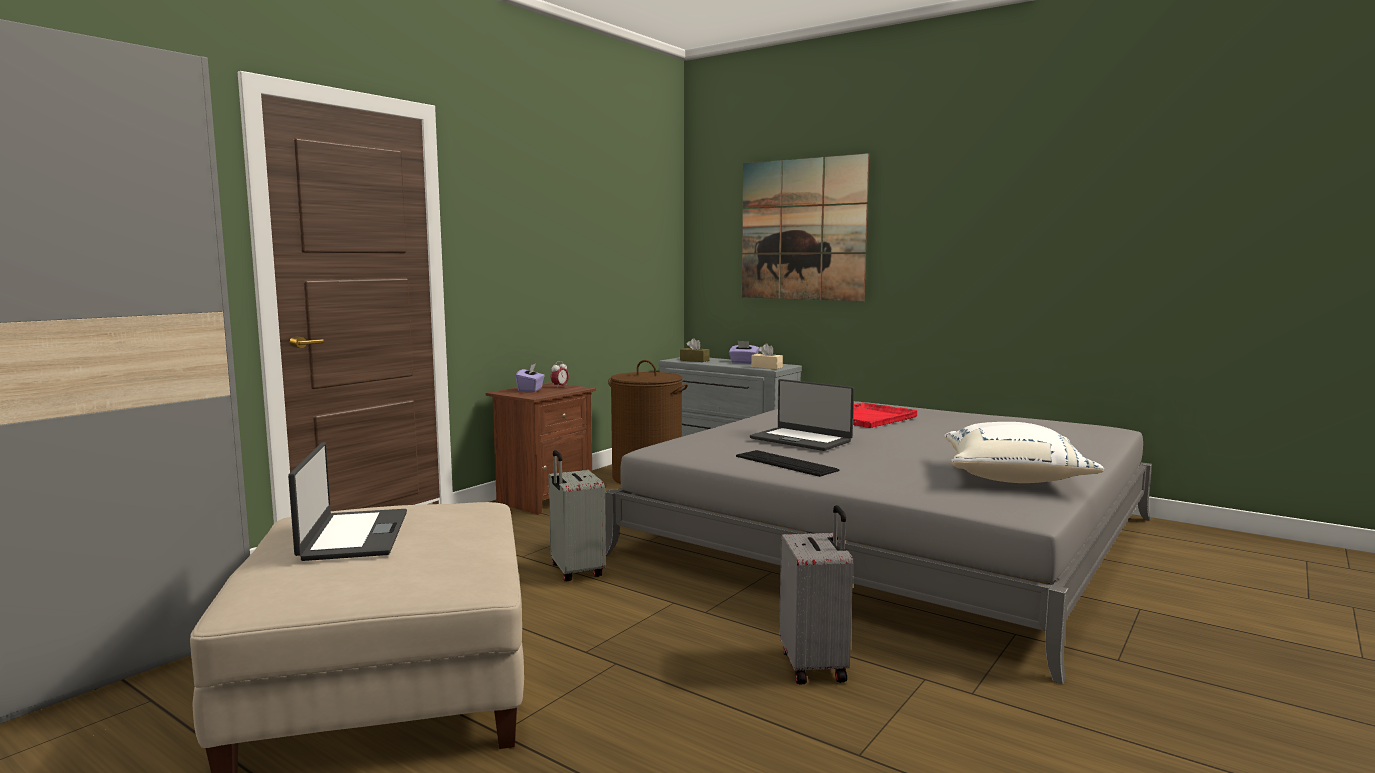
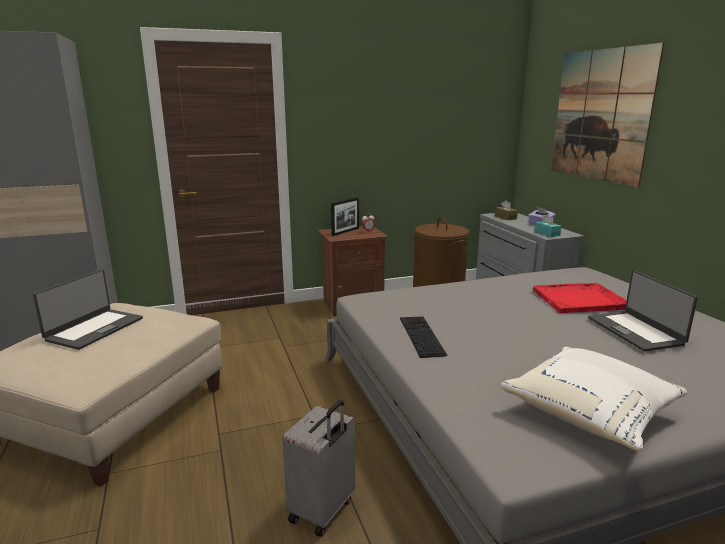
camera: 35 degrees right, 10 degrees up
(530, 390) = (345, 232): purple tissue box -> picture frame
(575, 572) = (294, 368): grey suitcase -> none
(766, 367) = (547, 233): beige tissue box -> turquoise tissue box
(801, 439) = (475, 313): laptop -> laptop (635, 331)

